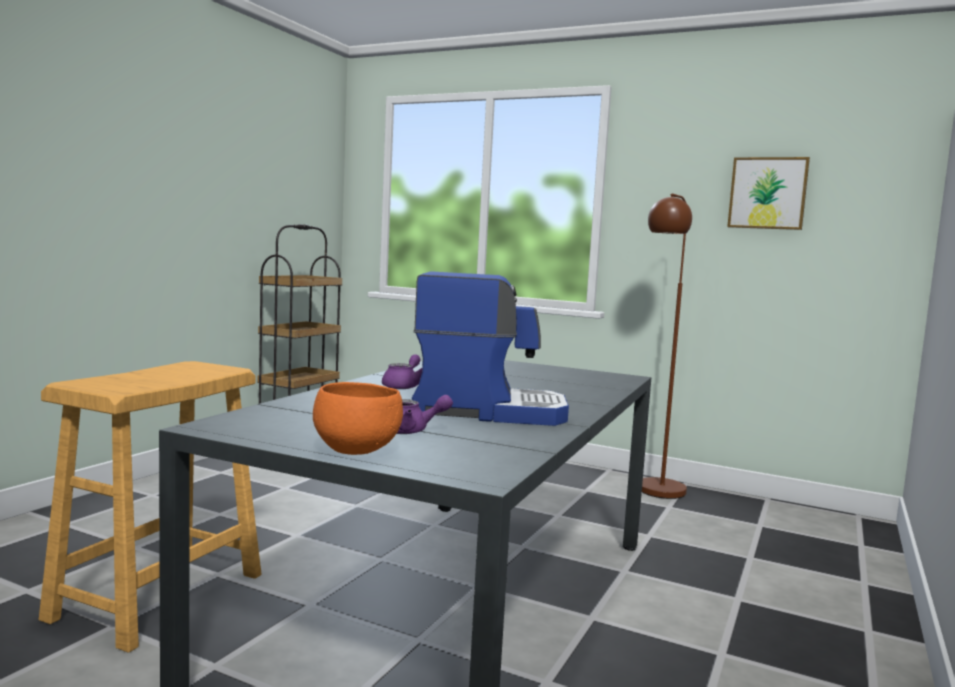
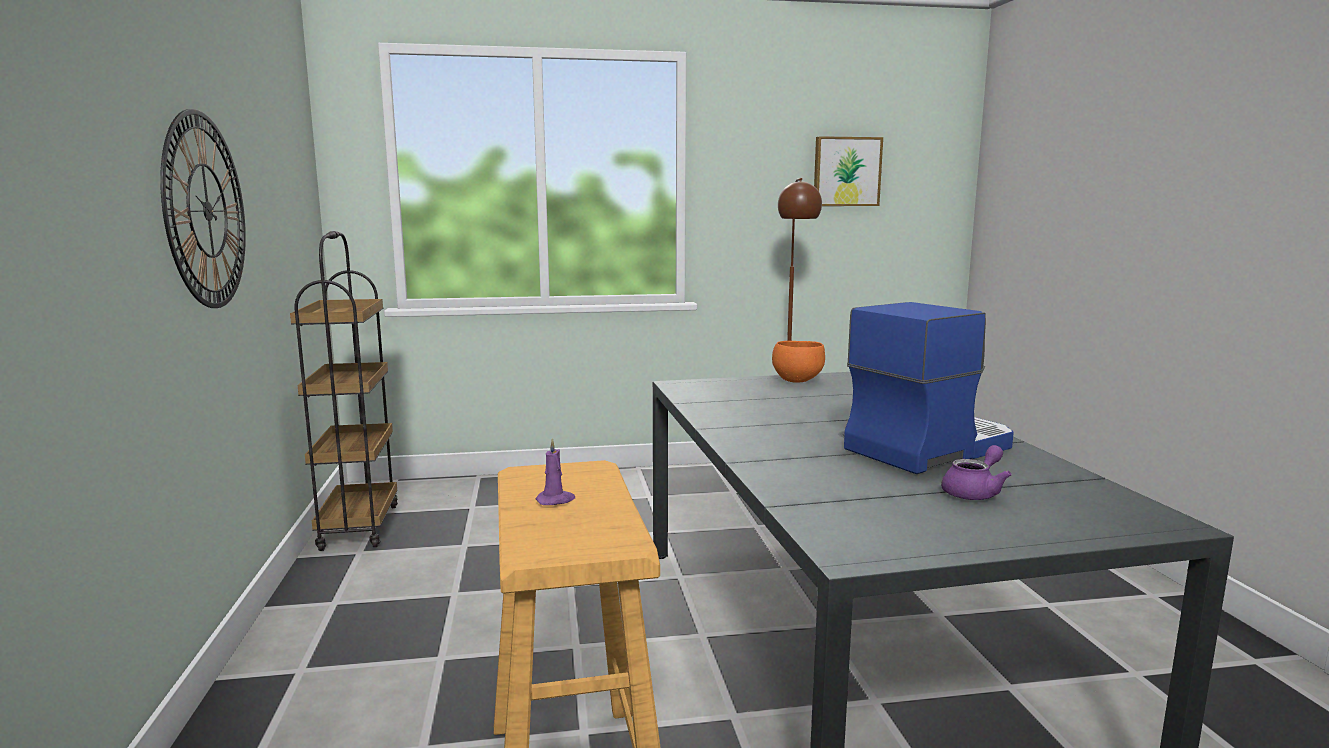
camera: 35 degrees left, 5 degrees up
(161, 374) = (556, 500): none -> purple candle
(175, 196) = (206, 211): none -> wall clock
(357, 451) = (1032, 531): orange bowl -> orange bowl (796, 380)
(404, 386) = (777, 437): purple teapot -> none

